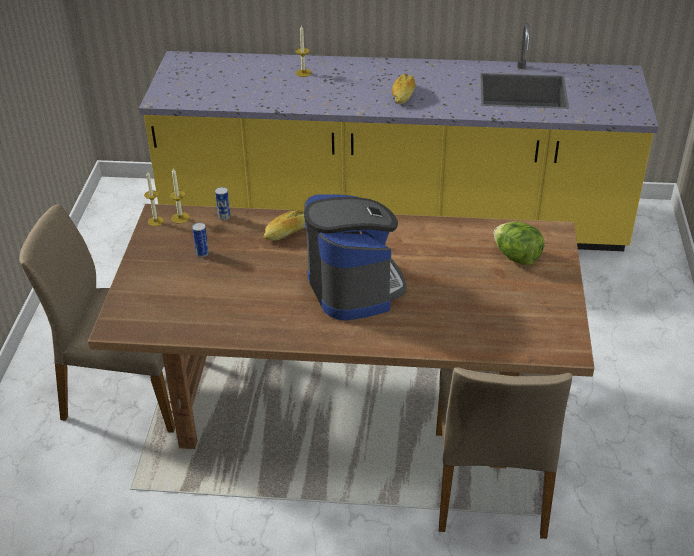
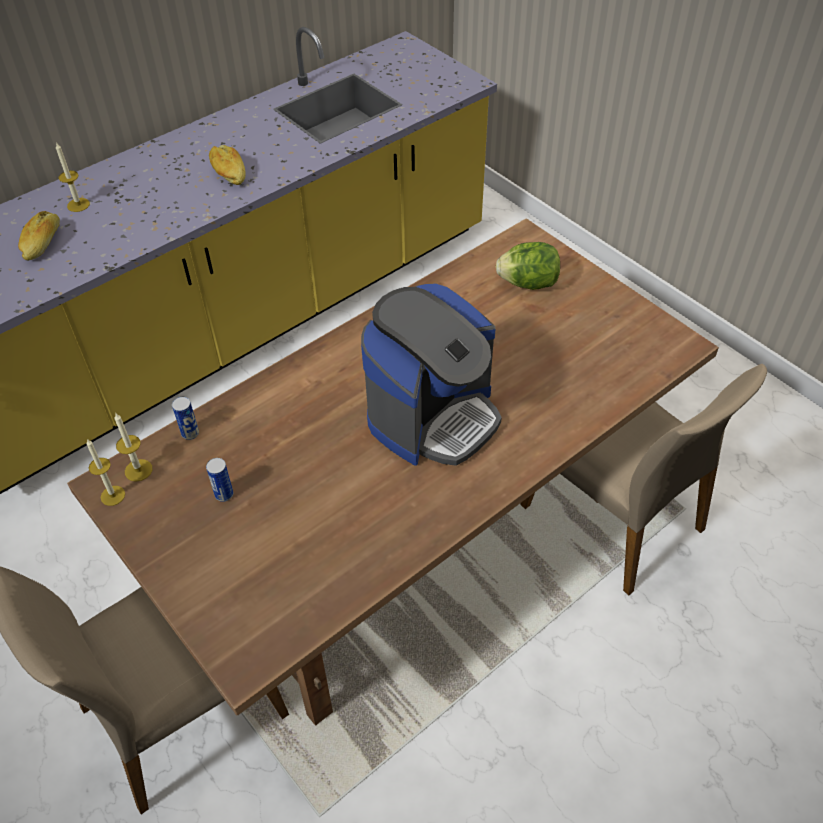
camera: 45 degrees left, 10 degrees up
(288, 232) = (286, 403): bread -> bread (43, 243)
(354, 287) = (433, 416): coffee machine -> coffee machine turned 105 degrees clockwise

